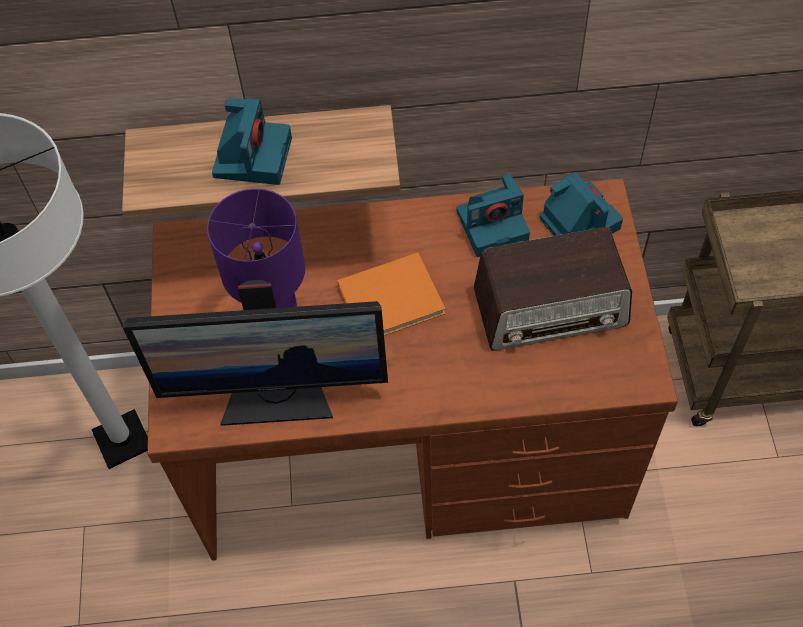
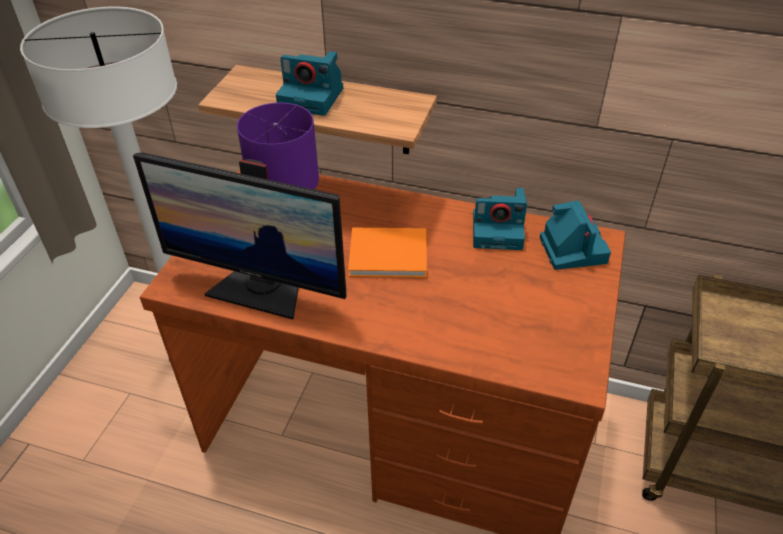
camera: 20 degrees right, 15 degrees down
(252, 155) = (313, 98): camera -> camera turned 75 degrees clockwise
(551, 308) = (518, 300): radio -> none

